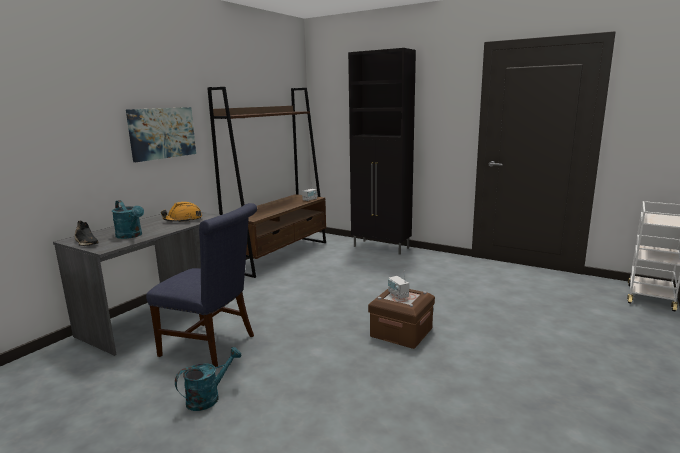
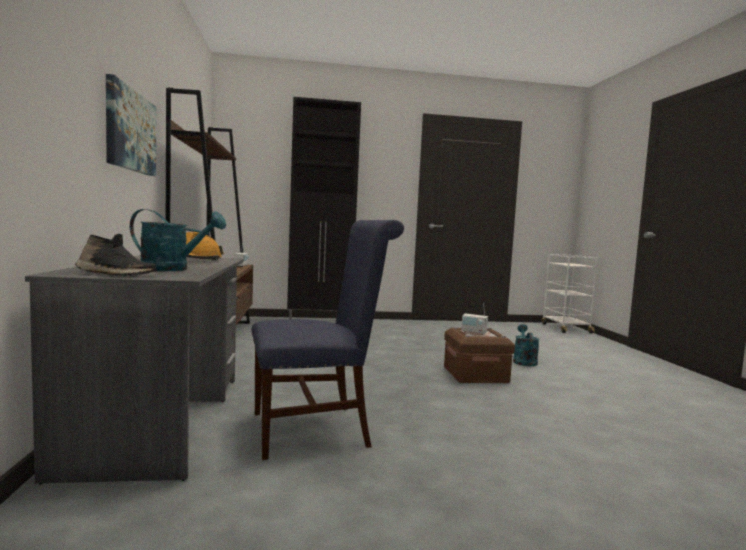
camera: 40 degrees left, 10 degrees down
(208, 397) = (425, 473): turquoise watering can -> turquoise watering can (524, 361)

